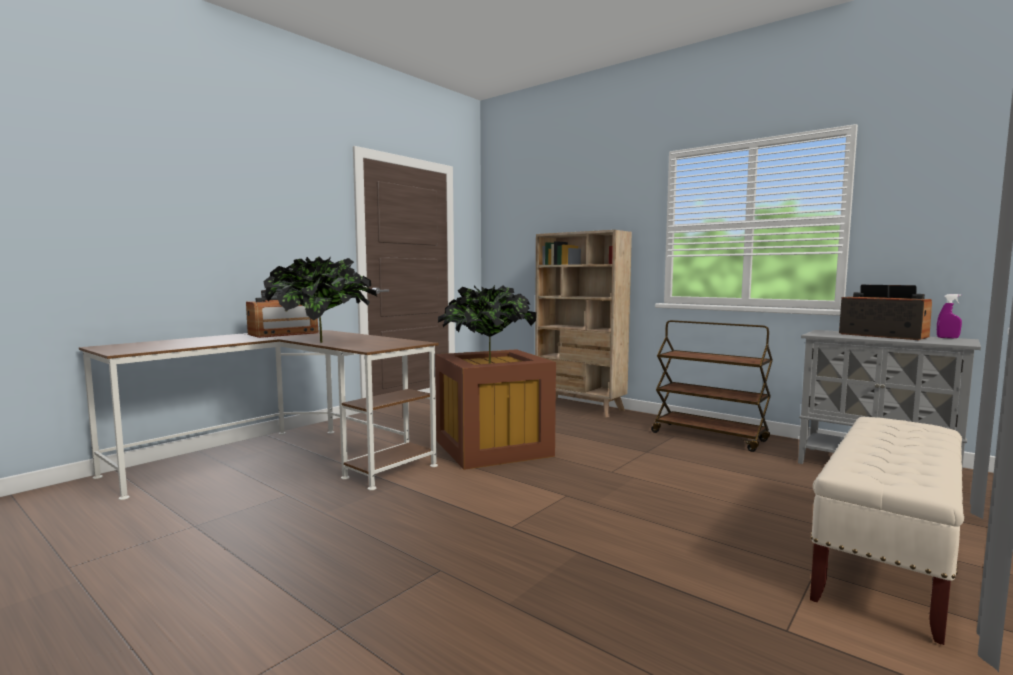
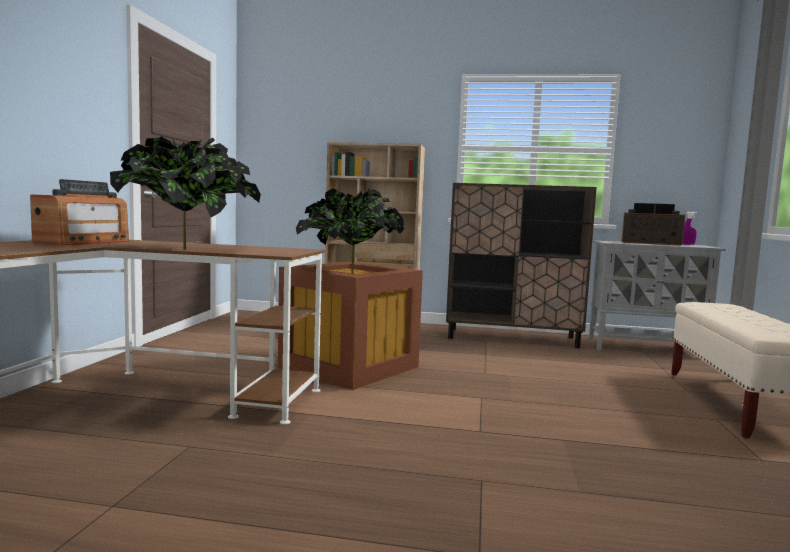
camera: 30 degrees left, 0 degrees up
(709, 437) = (512, 338): brown cart -> brown cabinet

